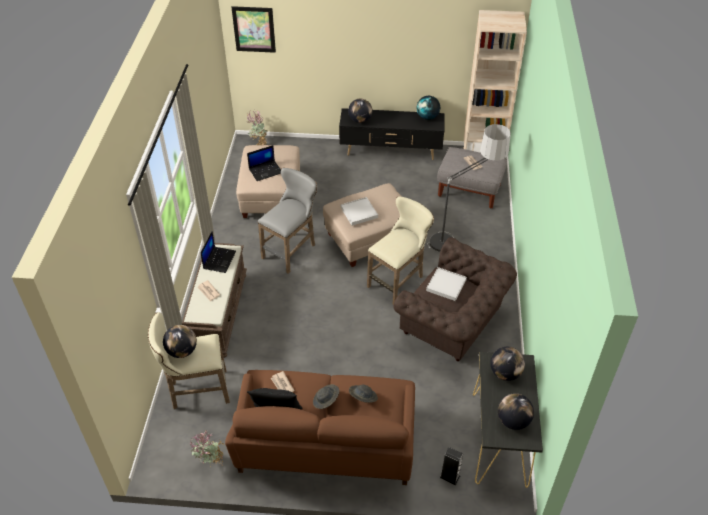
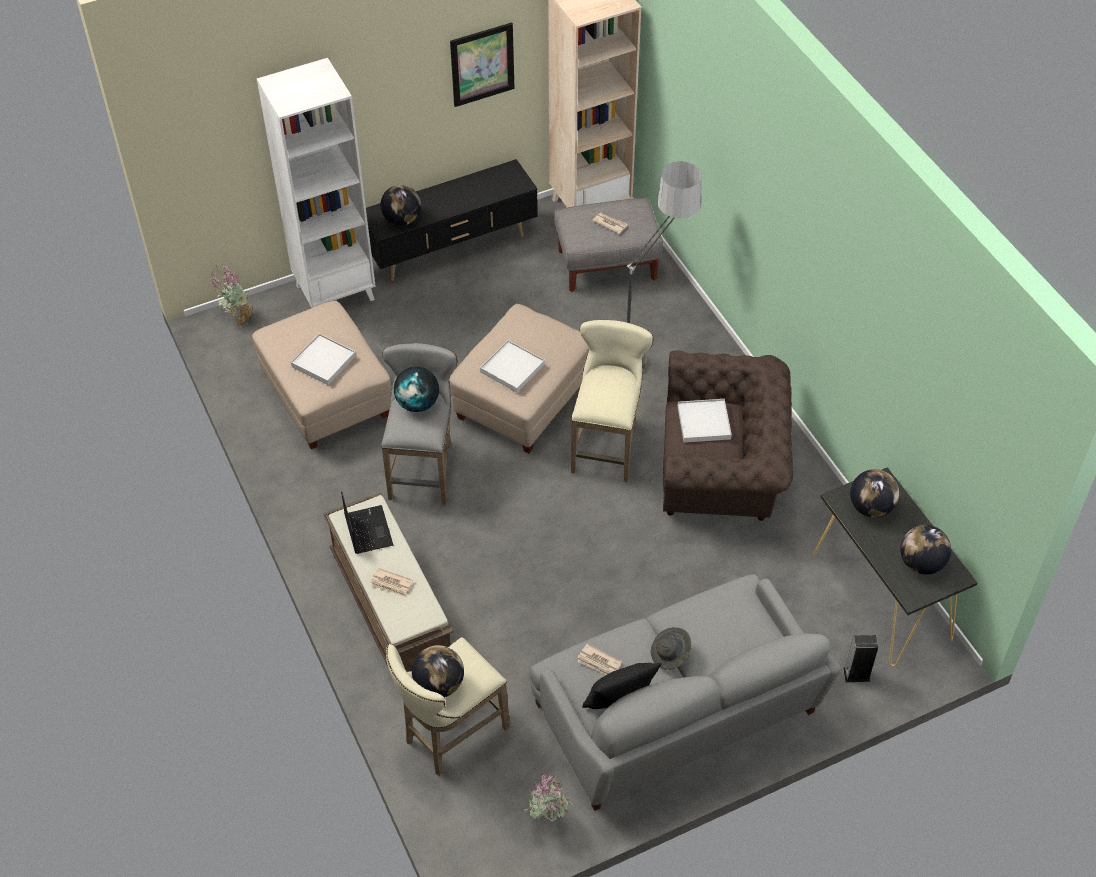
camera: 30 degrees left, 5 degrees up
(254, 29) = (199, 139): picture -> picture (482, 64)
(266, 171) = (323, 361): laptop -> white tray
(315, 150) = (335, 292): none -> white bookcase
(325, 442) = (676, 712): brown sofa -> grey sofa
(362, 398) = (713, 627): grey hat -> none
(427, 117) = (498, 175): globe -> globe (418, 404)

